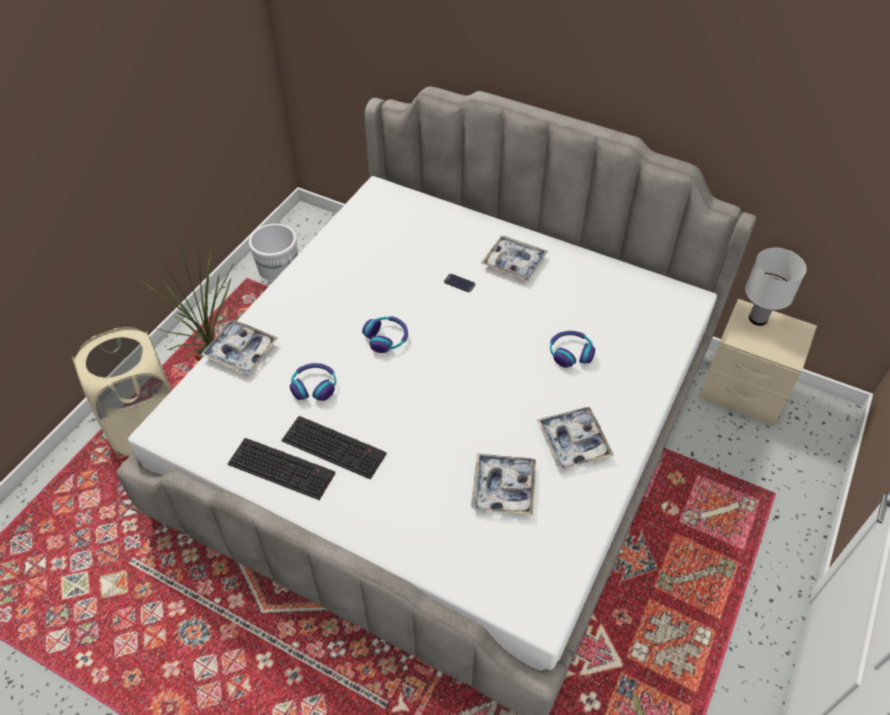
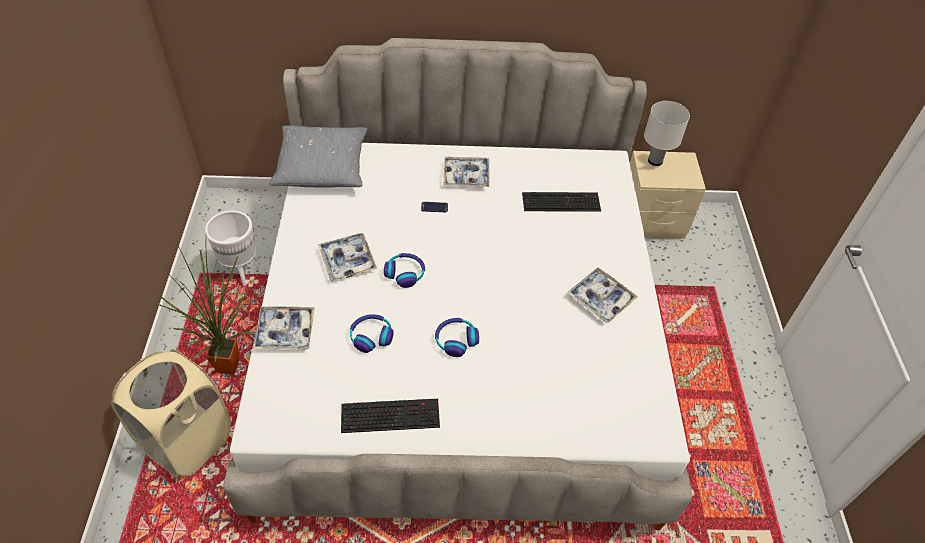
camera: 30 degrees left, 0 degrees up
(335, 446) = (423, 378): keyboard -> keyboard (561, 201)
(376, 207) = (322, 167): none -> grey pillow
(503, 488) = (574, 355): tray -> tray (347, 261)
(570, 353) = (555, 232): headphones -> headphones (456, 340)

